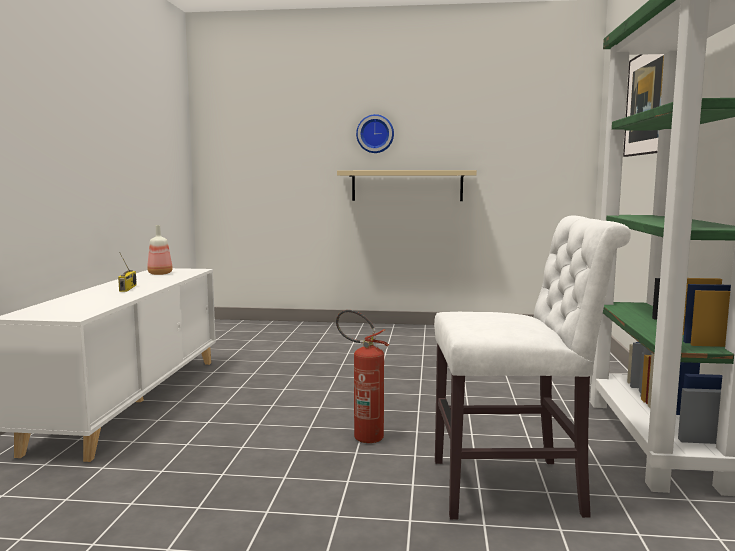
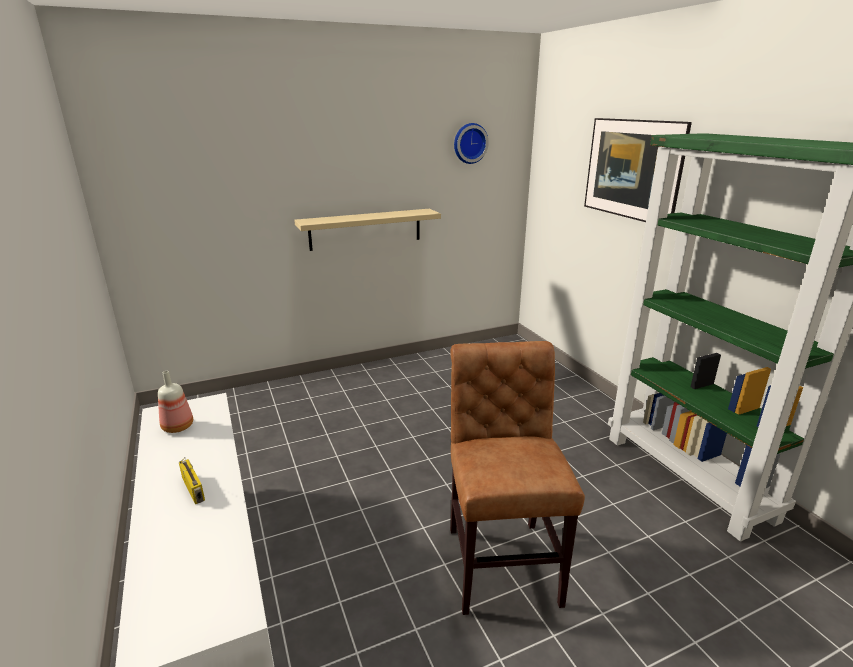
camera: 30 degrees left, 15 degrees up
(361, 436) = (501, 559): fire extinguisher -> brown chair
(375, 134) = (329, 176): wall clock -> wall clock (469, 143)
(515, 488) = (668, 580): white chair -> none

